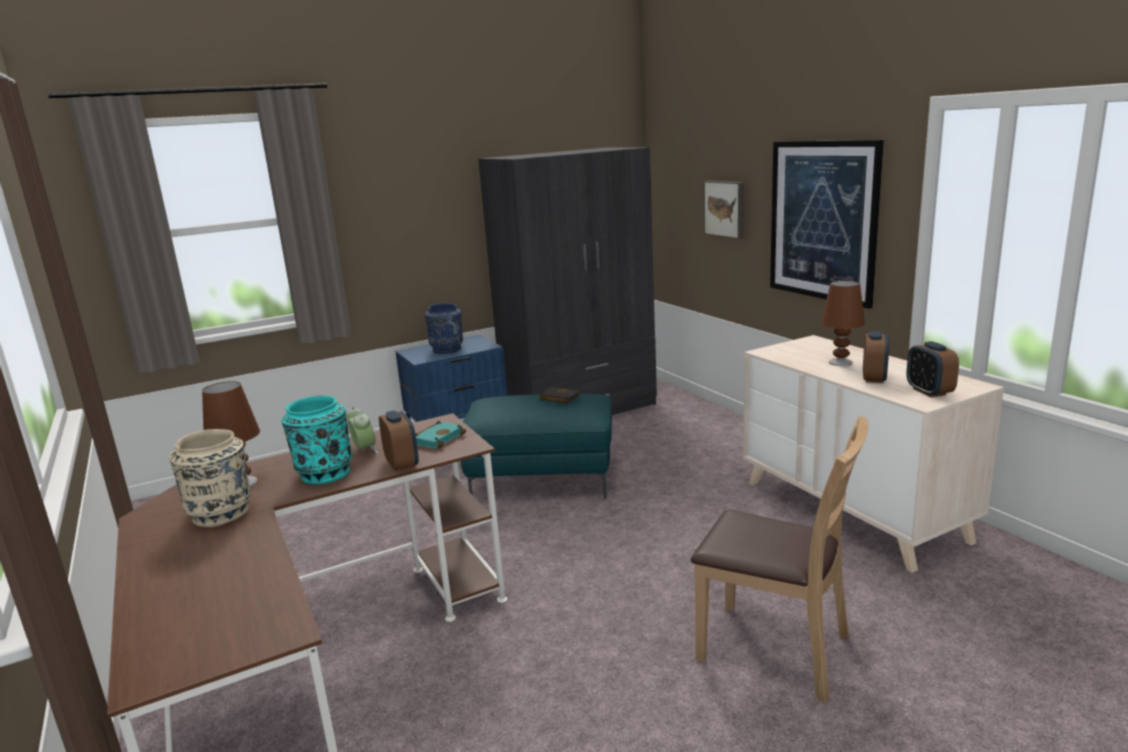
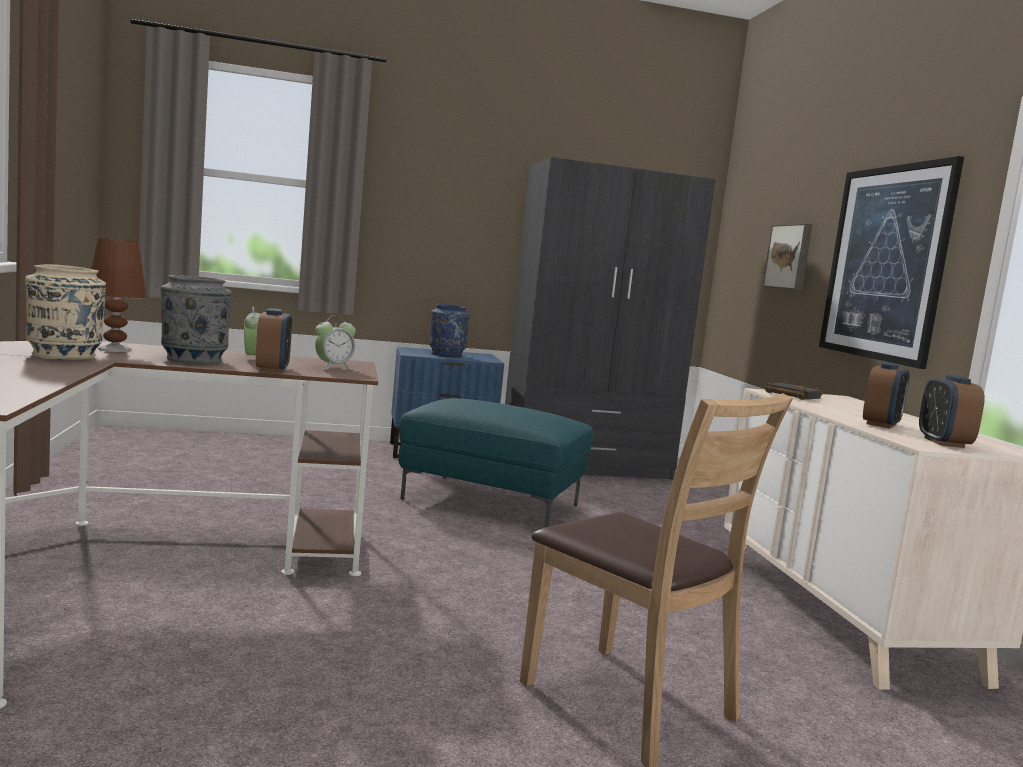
camera: 15 degrees right, 10 degrees down
(324, 474) = (193, 359): turquoise vase -> grey vase
(438, 438) = (333, 367): turquoise book -> alarm clock
(558, 399) = (527, 409): black book -> black book (790, 395)
(841, 362) = (854, 411): brown table lamp -> none

